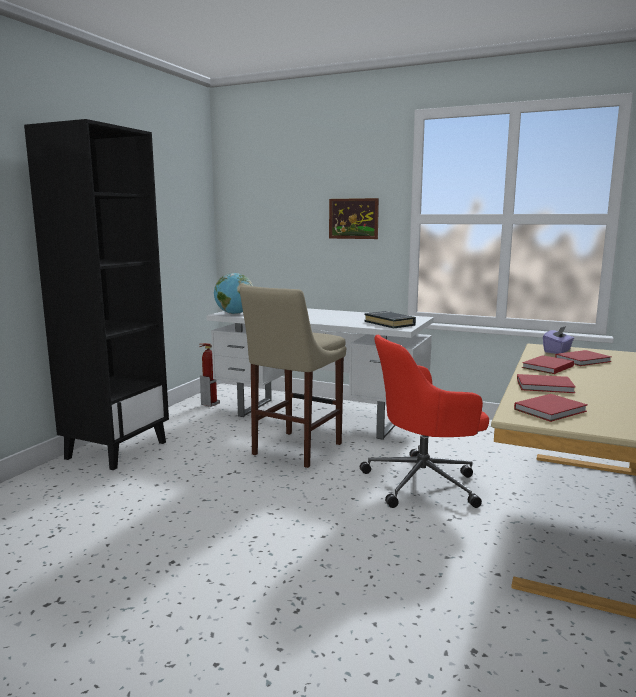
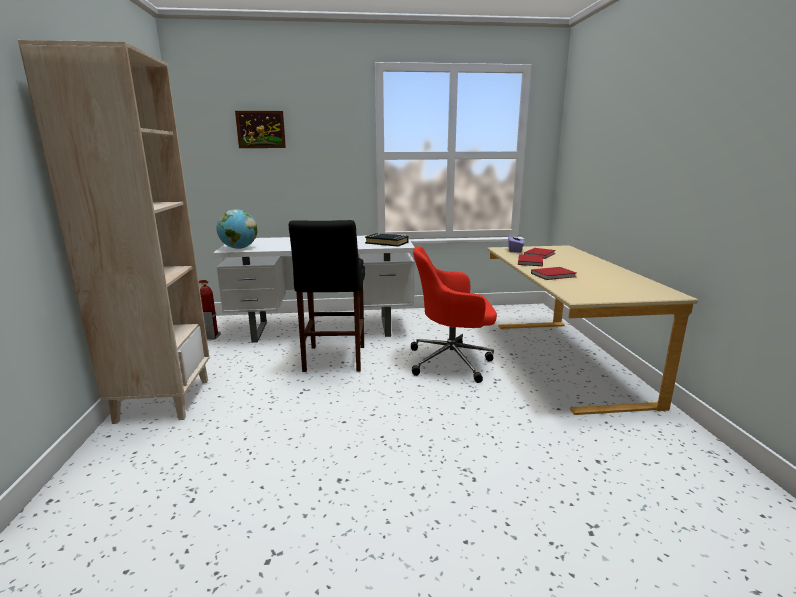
camera: 30 degrees left, 5 degrees up
(116, 450) = (163, 400): black bookcase -> beige bookcase
(294, 450) = (333, 360): beige stool -> black stool
(353, 218) = (325, 155): picture -> picture (261, 129)
(424, 482) = (452, 361): red office chair -> red office chair turned 45 degrees clockwise
(552, 410) = (586, 290): red book -> none

